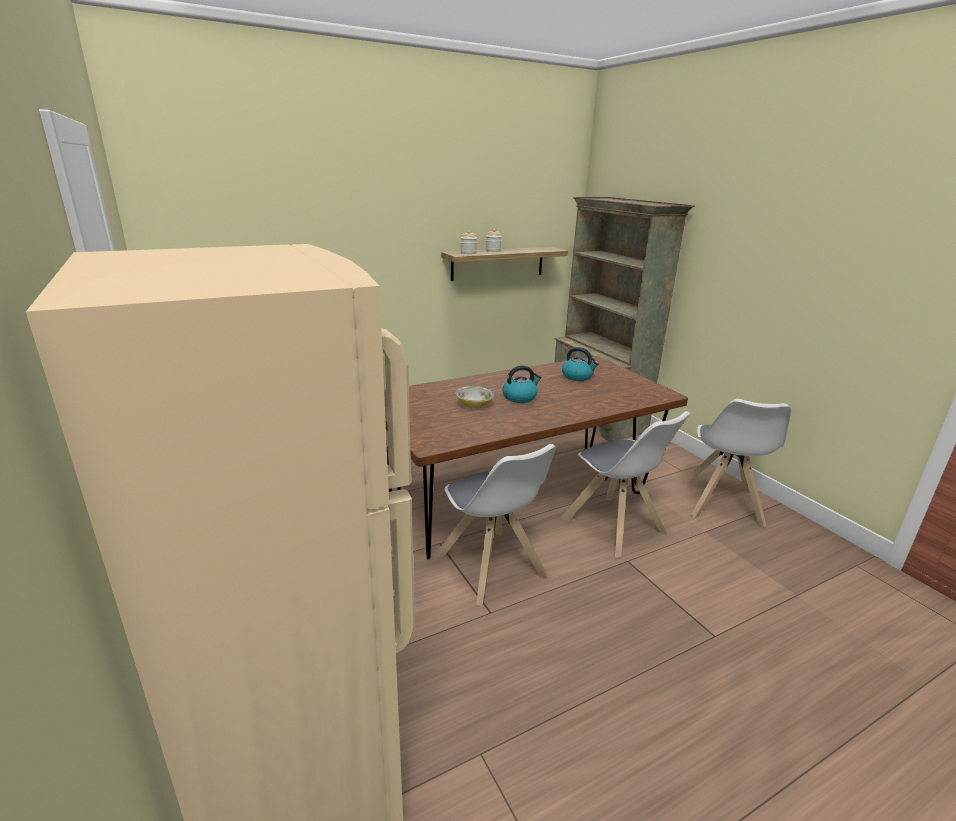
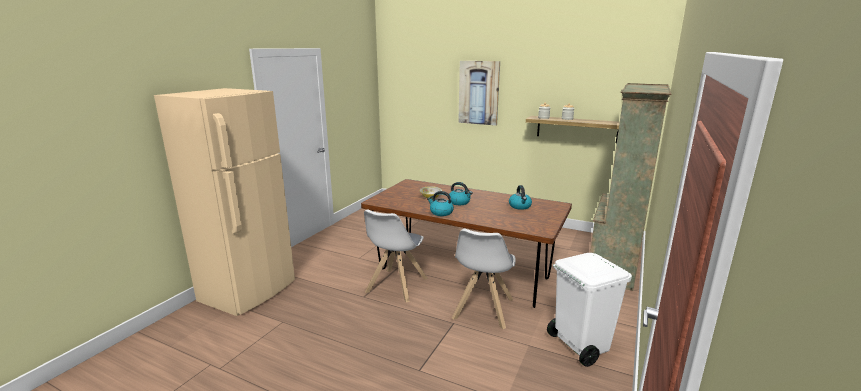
camera: 55 degrees right, 5 degrees down
(358, 223) = (479, 93): none -> picture
(543, 419) = (441, 212): none -> kettle
(722, 504) = (580, 345): chair -> white trash can

